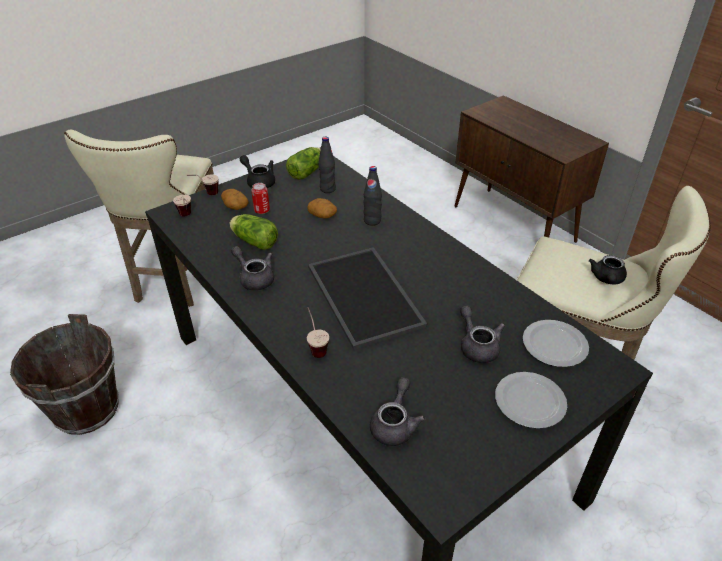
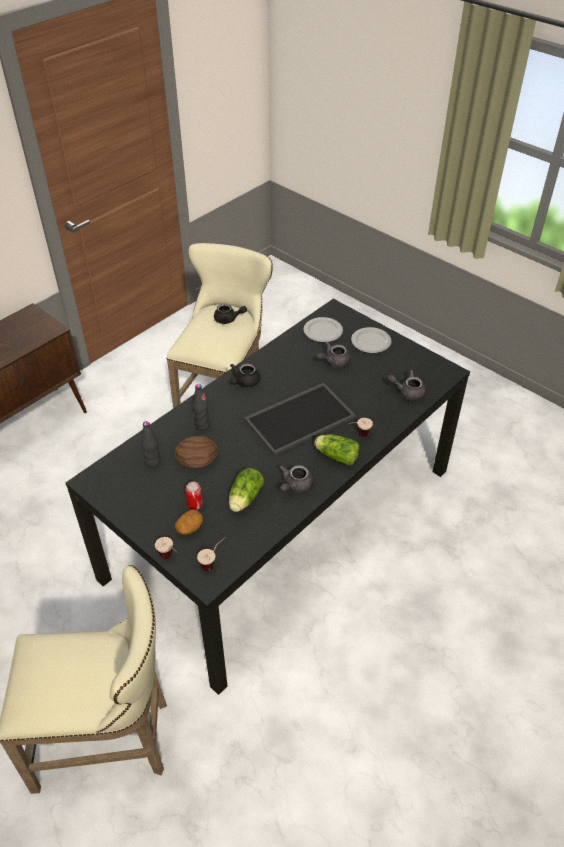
camera: 100 degrees left, 5 degrees up
(87, 409) = (328, 749): brown bucket -> none
(259, 181) = (141, 519): black teapot -> black teapot (244, 382)
(308, 171) = (119, 483): lettuce -> lettuce (335, 456)
(323, 215) = (198, 458): potato -> brown bowl

